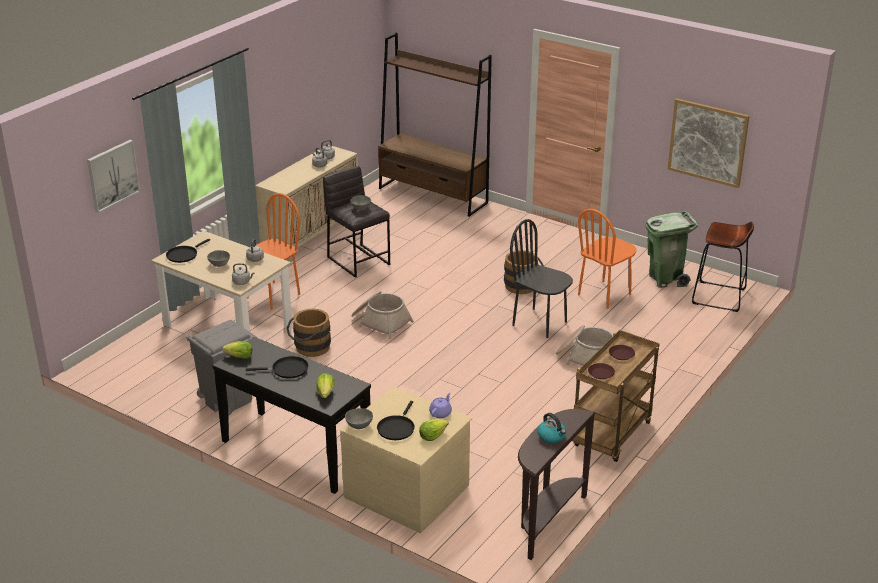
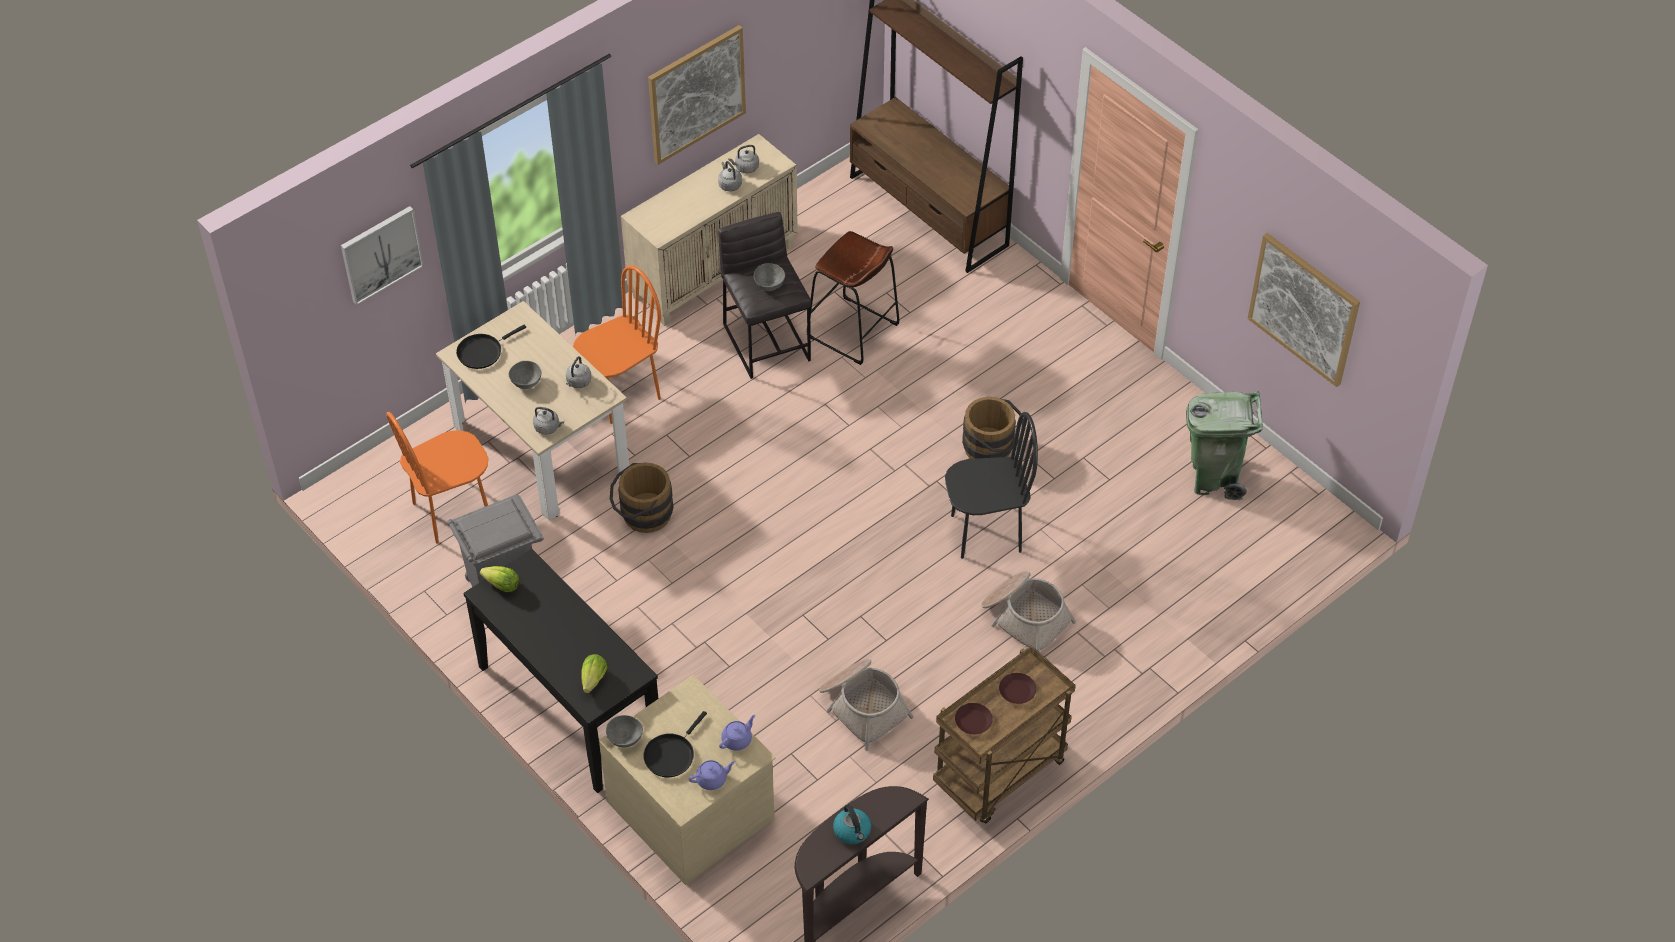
camera: 15 degrees right, 20 degrees up
(287, 370) = (557, 624): black frying pan -> none
(293, 103) = (696, 93): none -> picture
(380, 322) = (757, 482): basket -> basket (862, 706)
(432, 436) = (712, 779): lettuce -> purple teapot
(539, 323) = (986, 532): black chair -> black chair turned 120 degrees clockwise
(604, 294) = (1106, 492): orange chair -> orange chair (452, 511)
(719, 296) = (1279, 532): brown stool -> brown stool (853, 331)

